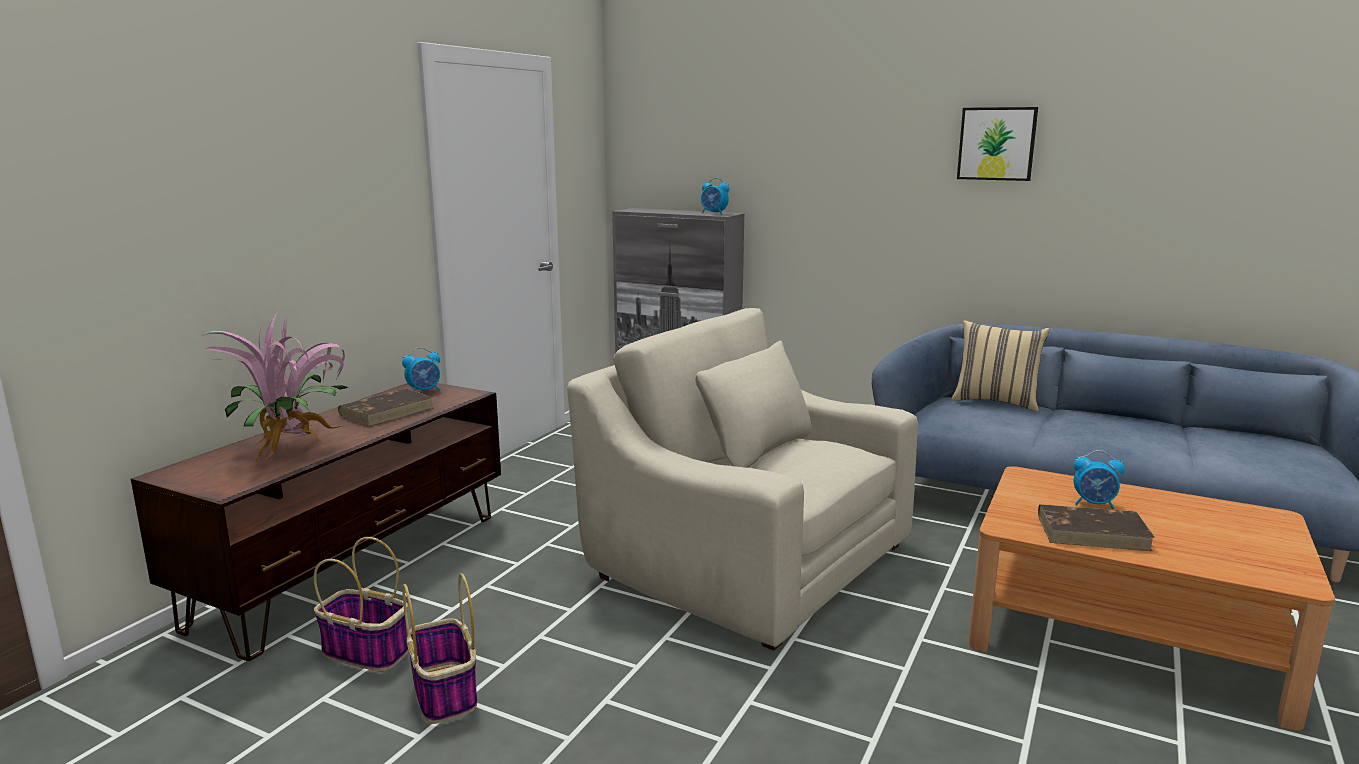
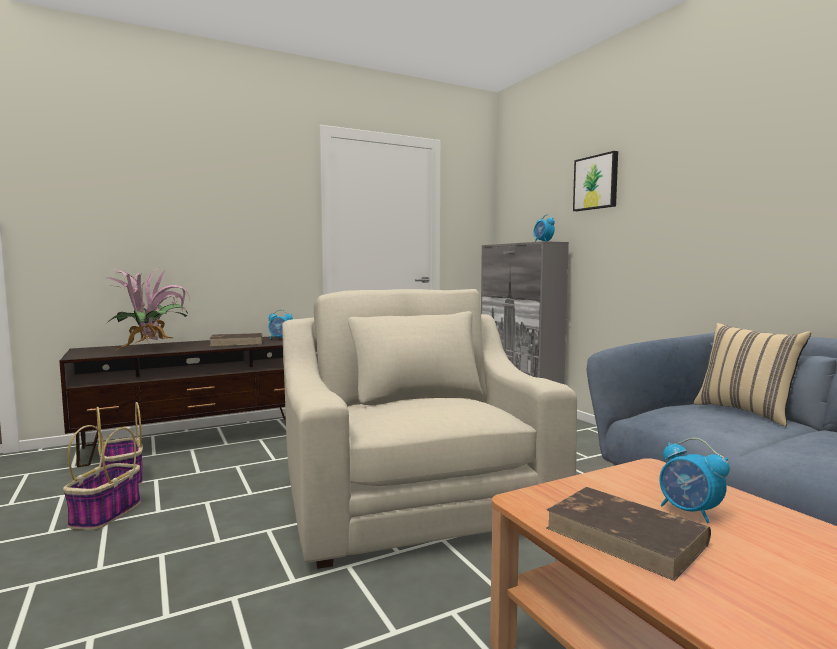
camera: 35 degrees right, 10 degrees down
(997, 143) = (776, 147): picture -> picture (596, 182)

